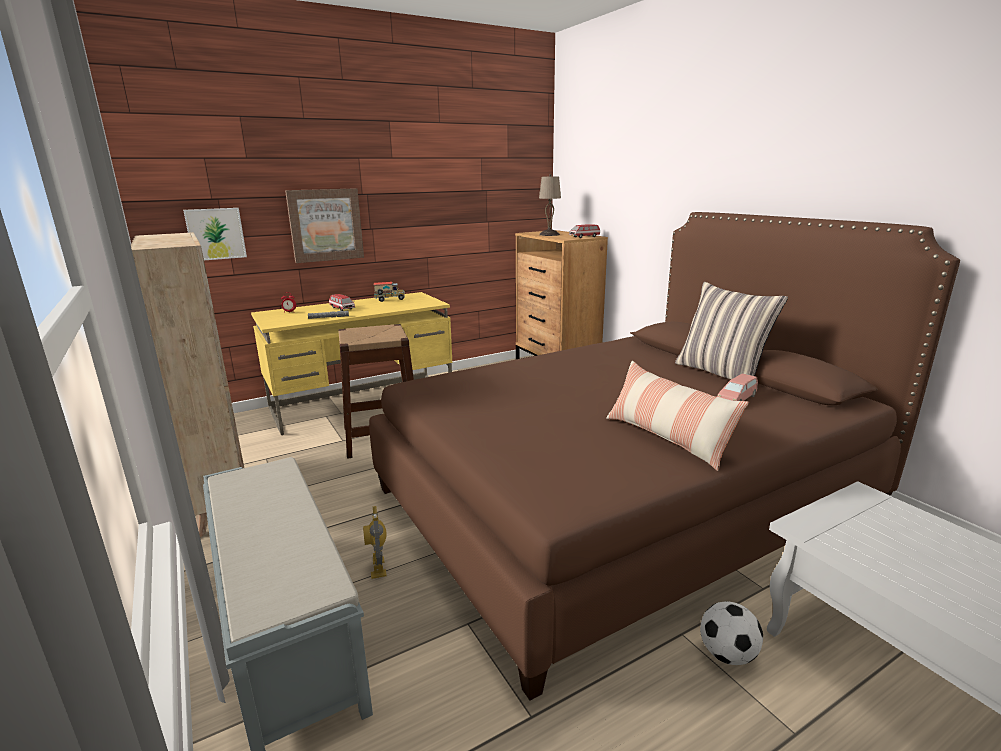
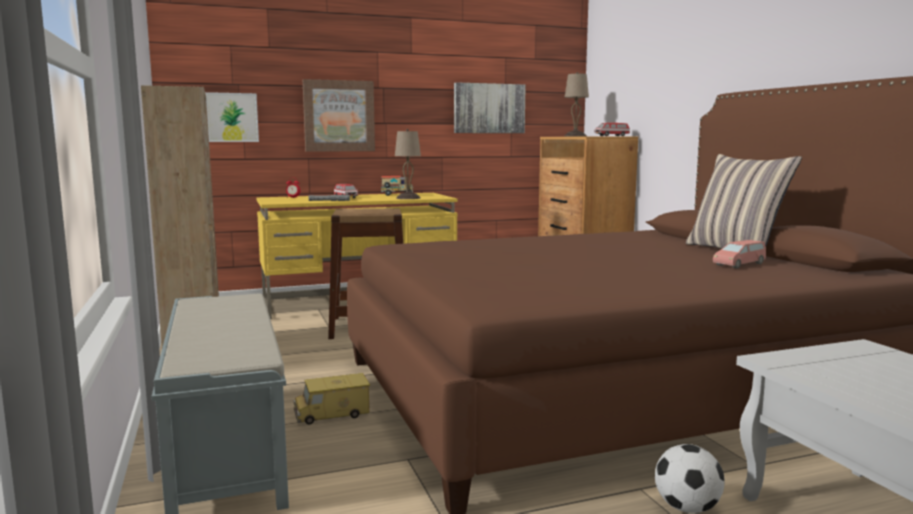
camera: 10 degrees right, 10 degrees down
(379, 567) = (332, 414): toy robot -> toy truck
(403, 306) = (408, 198): none -> beige table lamp
(468, 208) = (489, 108): none -> picture
(666, 438) = (638, 280): pillow -> none

